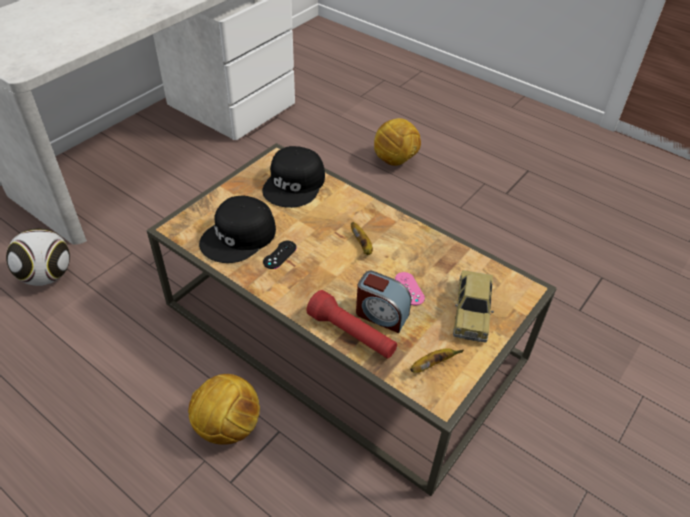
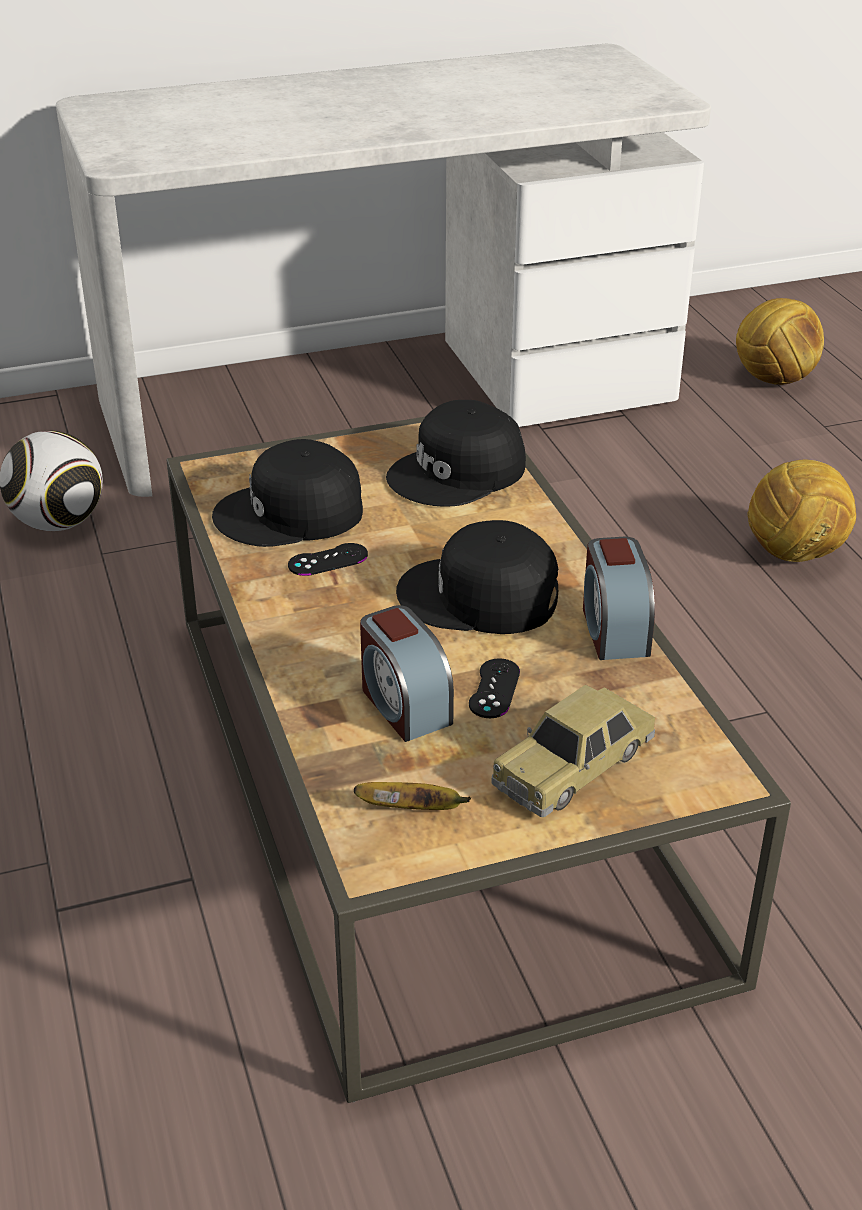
camera: 35 degrees right, 10 degrees down
(227, 426) = (122, 833): football -> football (773, 379)
(352, 334) = (325, 710): red flashlight -> none
(362, 245) = (479, 597): banana -> black cap
(409, 288) = (494, 689): pink game controller -> black game controller
(428, 238) = (614, 629): none -> alarm clock

